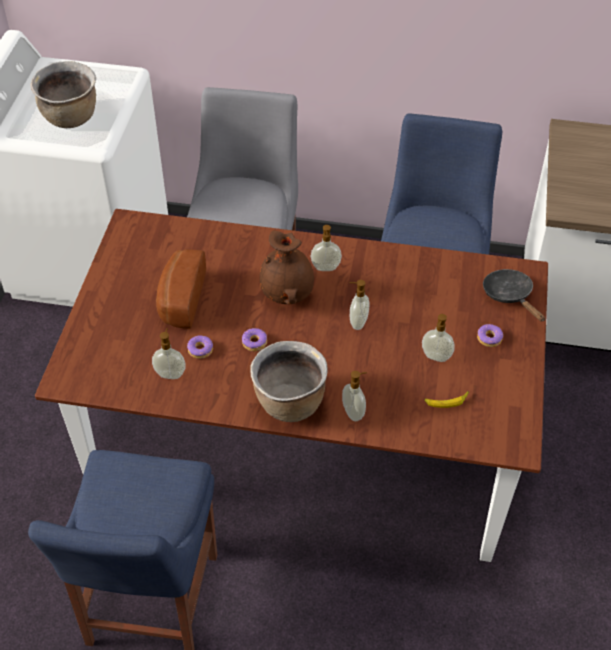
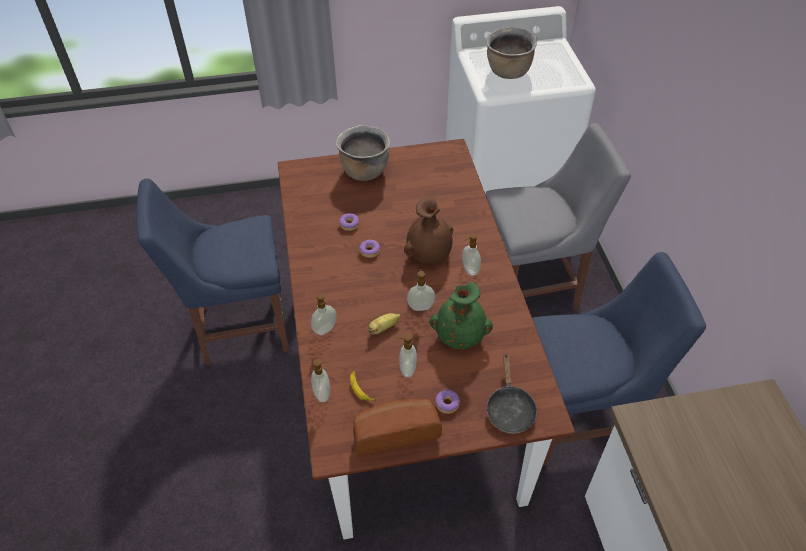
camera: 70 degrees right, 0 degrees up
(170, 374) = (321, 216): soap dispenser -> soap dispenser (323, 393)
(180, 299) = (392, 198): bread -> bread (395, 431)
(289, 403) = (319, 288): brown cooking pot -> brown cooking pot (364, 171)
(374, 361) = (383, 328): none -> banana
(410, 303) = (460, 336): none -> green vase
(510, 295) = (509, 409): black frying pan -> black frying pan turned 135 degrees clockwise

